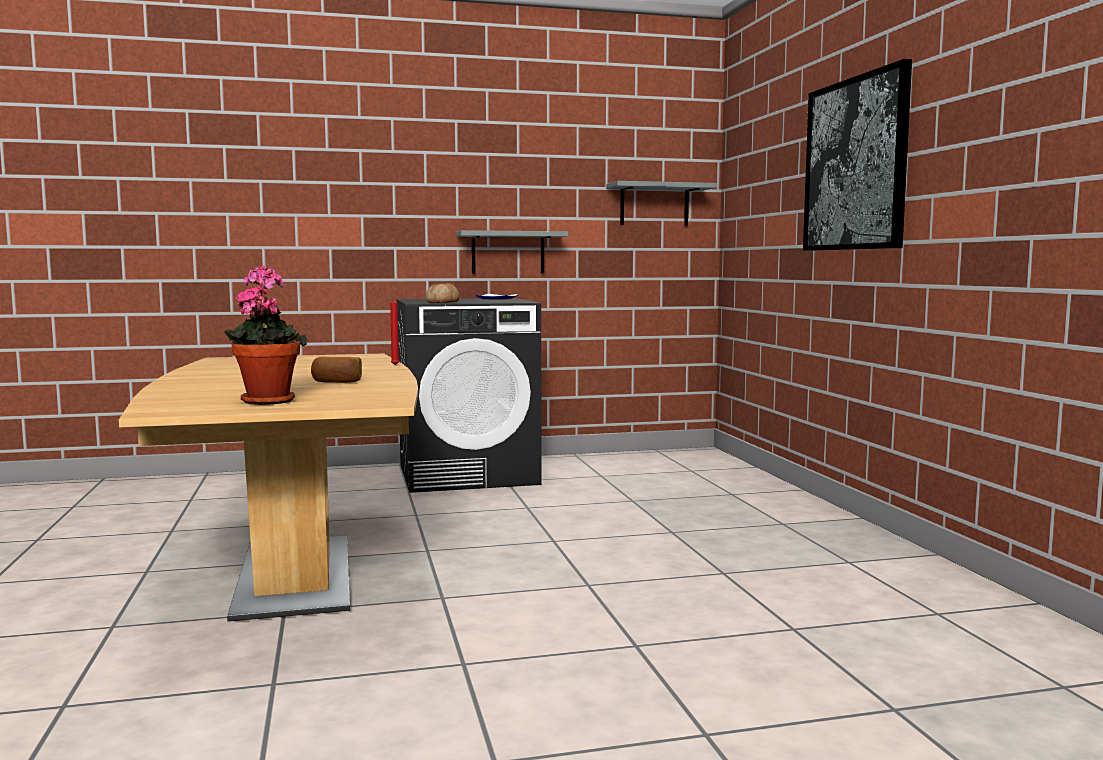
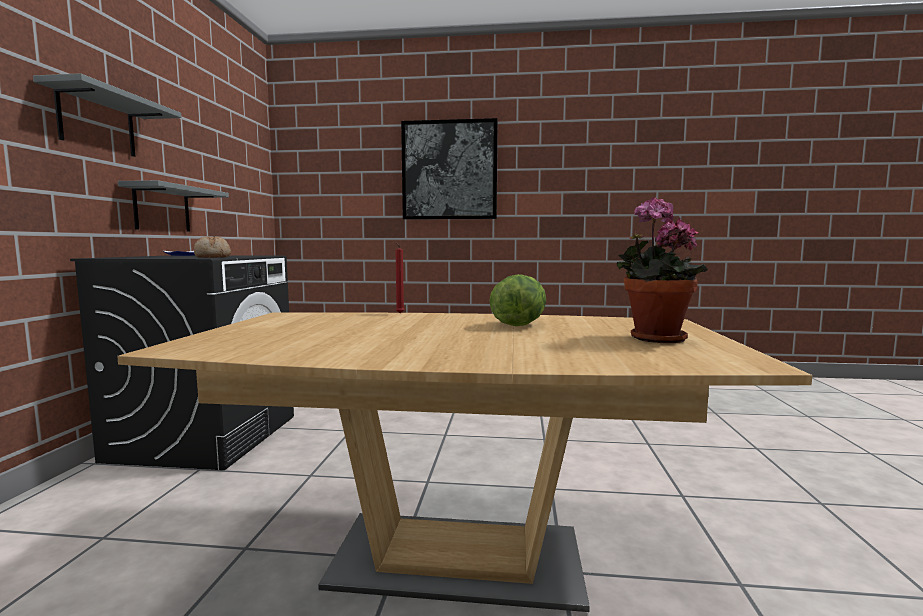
camera: 70 degrees left, 0 degrees up
(337, 382) = (519, 325): bread -> lettuce
(654, 205) = (245, 178): grey shelf -> grey shelf (97, 123)

